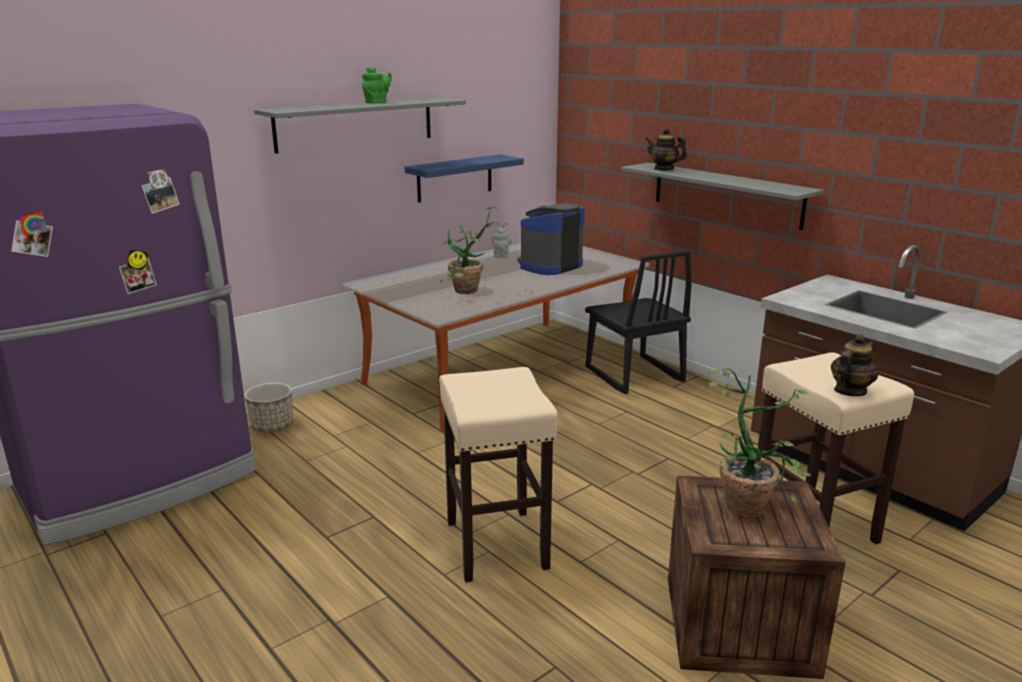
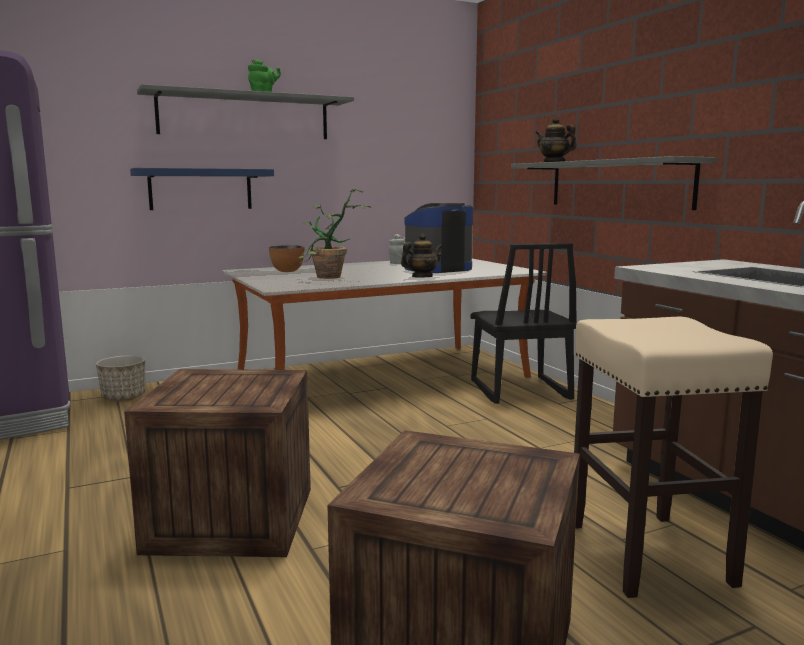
camera: 15 degrees right, 10 degrees down
(412, 281) = (287, 271): none -> bowl
(455, 178) = (354, 183): blue shelf -> blue shelf (200, 189)
(497, 545) = (232, 519): beige stool -> crate
(749, 502) = (471, 464): potted plant -> none
(849, 391) = (667, 340): teapot -> teapot (421, 277)

